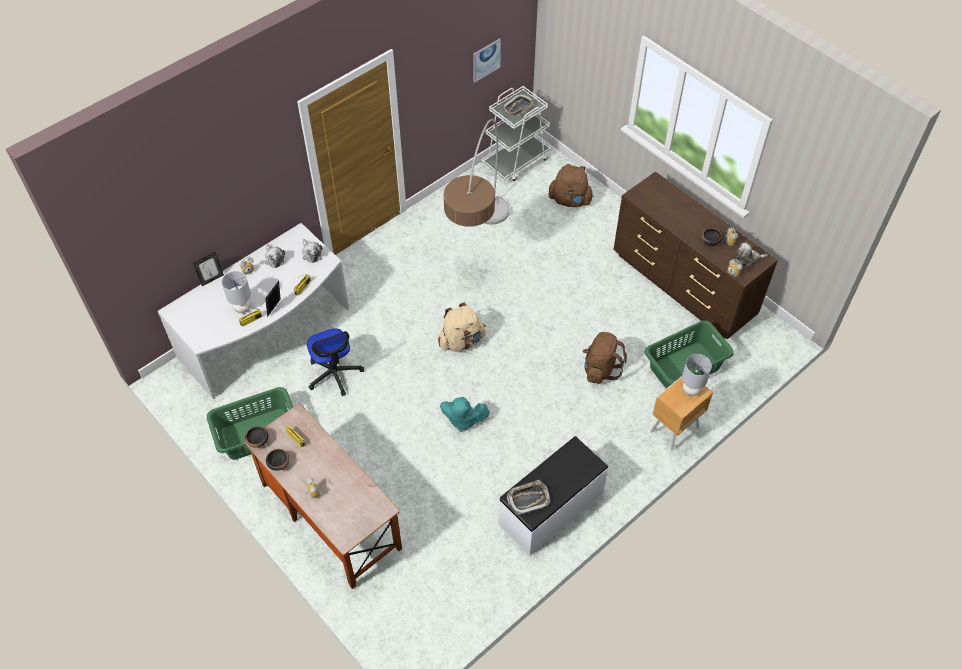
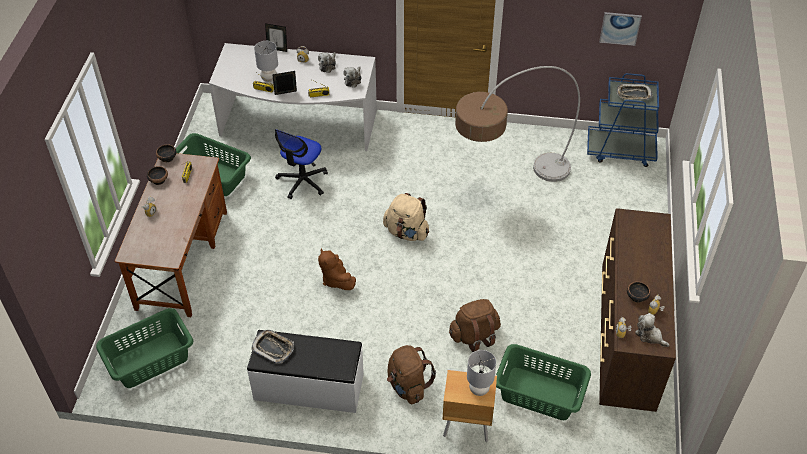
camera: 50 degrees right, 5 degrees down
(418, 609) = (149, 359): none -> green laundry basket
(463, 420) = (336, 279): turquoise plush toy -> brown plush toy
(516, 161) = (620, 150): white cart -> blue cart
(570, 200) = (623, 208): brown backpack -> brown backpack (407, 386)

